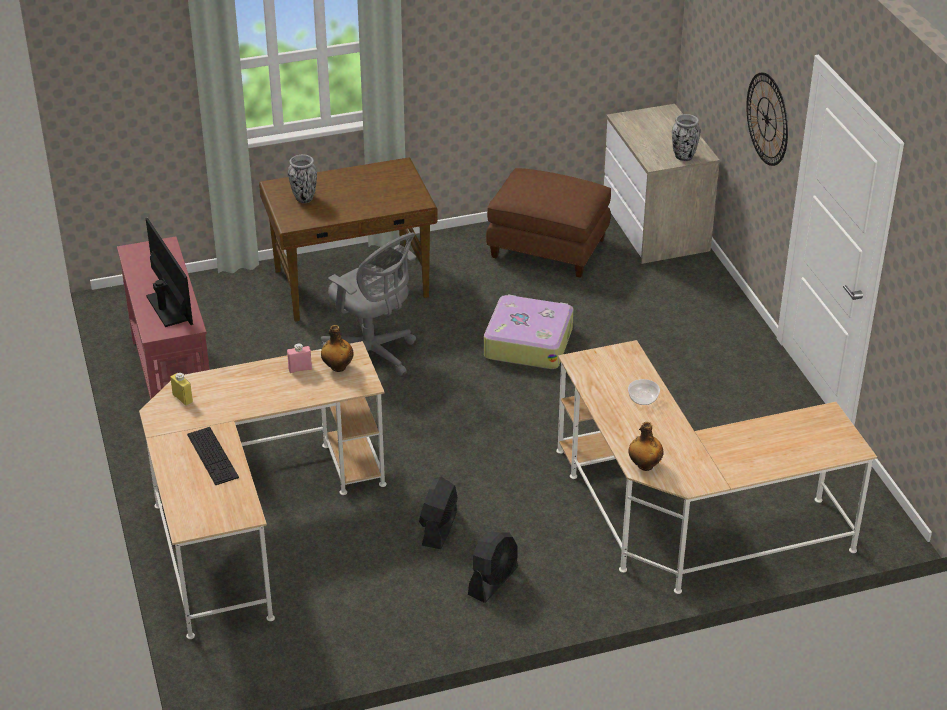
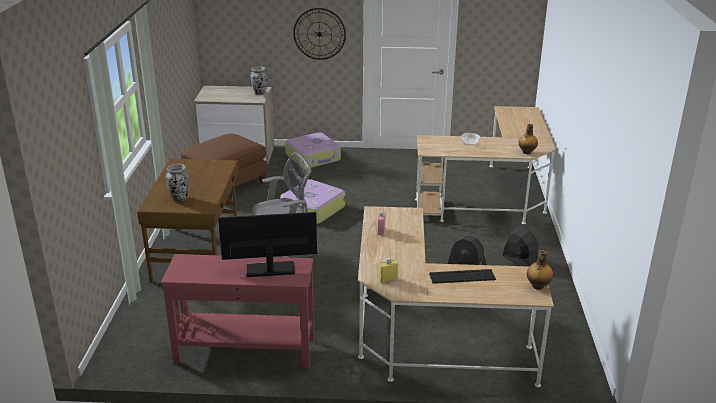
camera: 70 degrees left, 10 degrees down
(337, 367) = (388, 218): bottle -> bottle (537, 286)
(698, 299) = (313, 158): none -> suitcase

